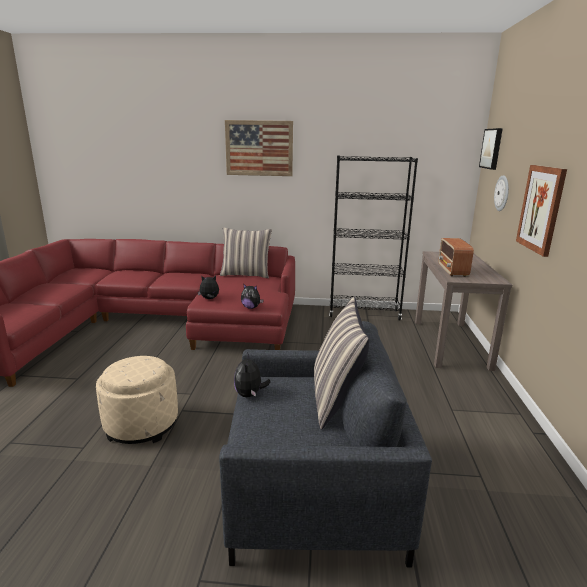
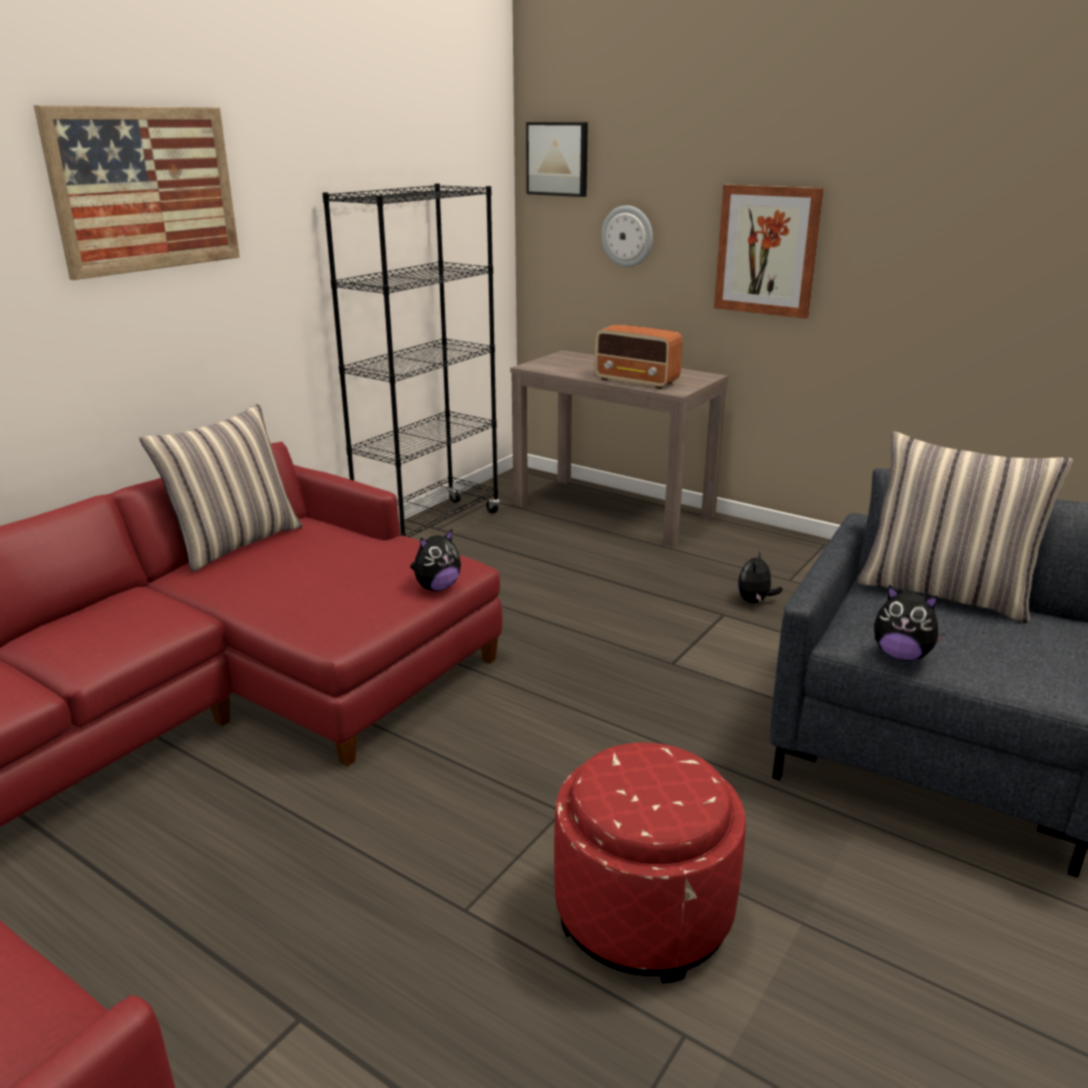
camera: 60 degrees left, 5 degrees up
(142, 425) = (643, 912): beige ottoman -> red ottoman
(209, 299) = (330, 619): plush toy -> plush toy (755, 601)

